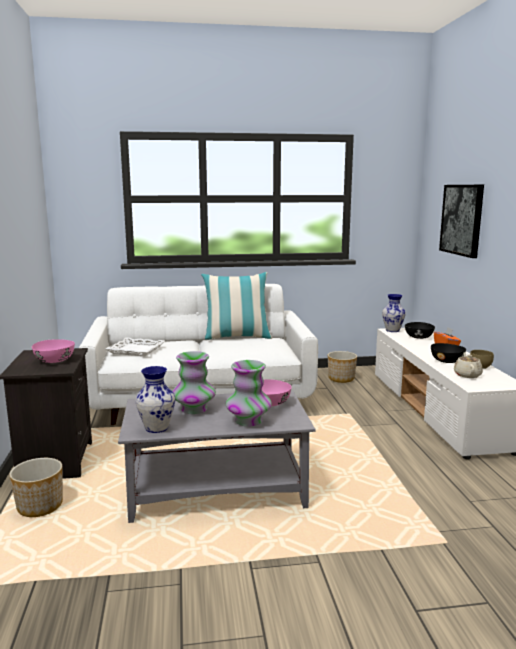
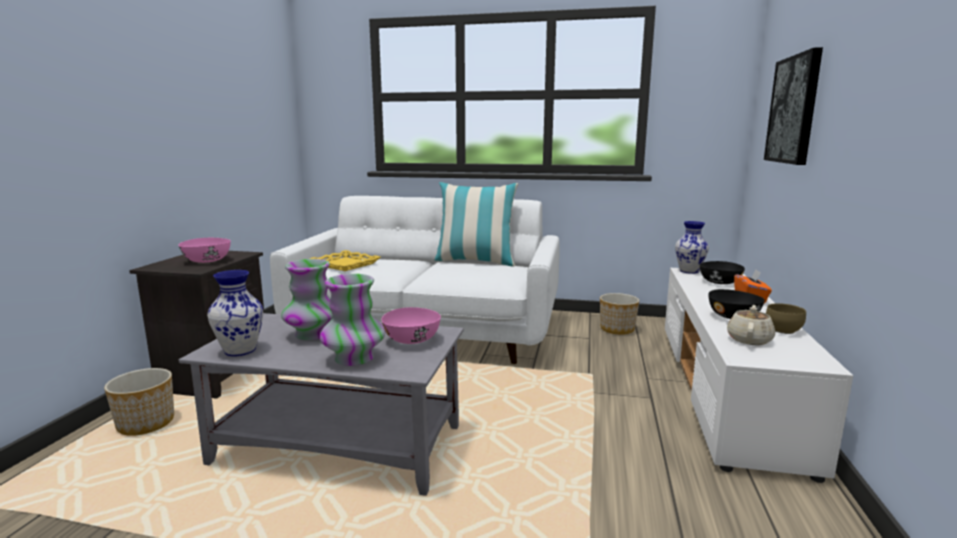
camera: 20 degrees right, 0 degrees up
(136, 350) = (346, 264): white tray -> yellow tray

